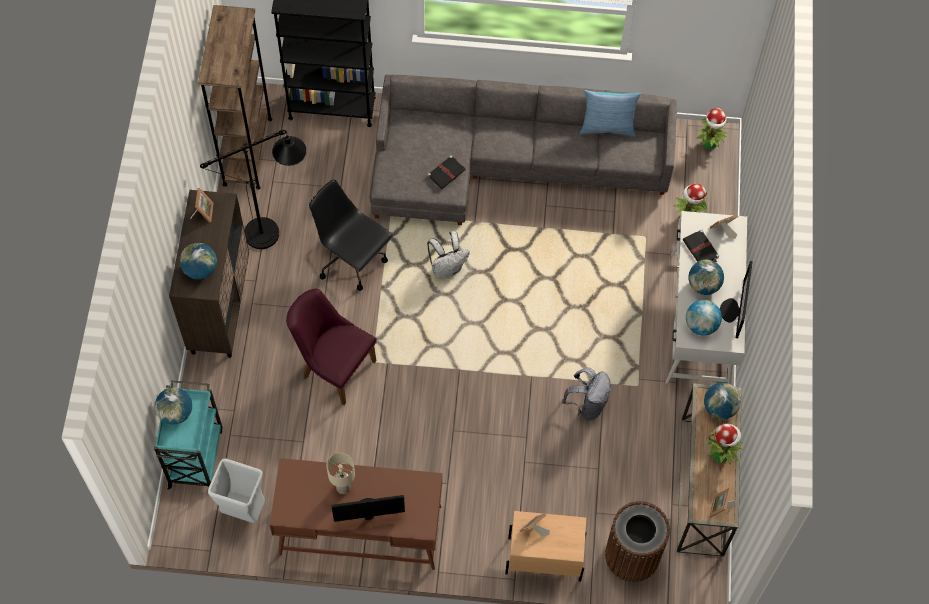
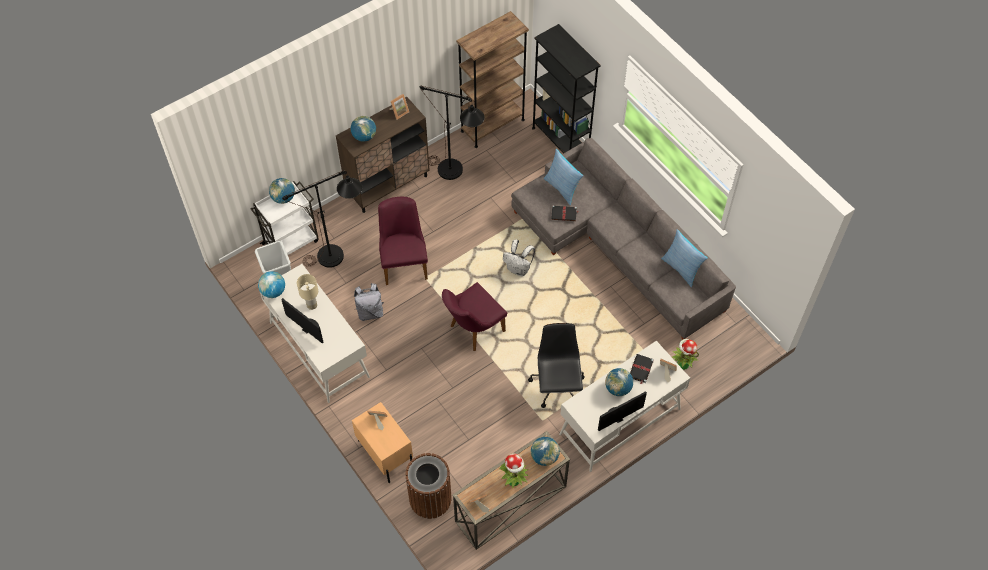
camera: 50 degrees right, 5 degrees down
(196, 456) = (291, 242): turquoise cart -> white cart
(260, 422) = (338, 254): none -> black floor lamp
(352, 260) = (477, 222): black office chair -> black office chair (557, 387)
(360, 529) = (319, 349): brown desk -> white desk
(414, 149) = (562, 188): none -> pillow
(478, 366) = (472, 330): none -> purple chair
(587, 404) = (504, 403): grey backpack -> grey backpack (370, 312)
(701, 325) = (589, 406): globe -> globe (273, 291)
(709, 143) = (745, 338): potted plant -> none

